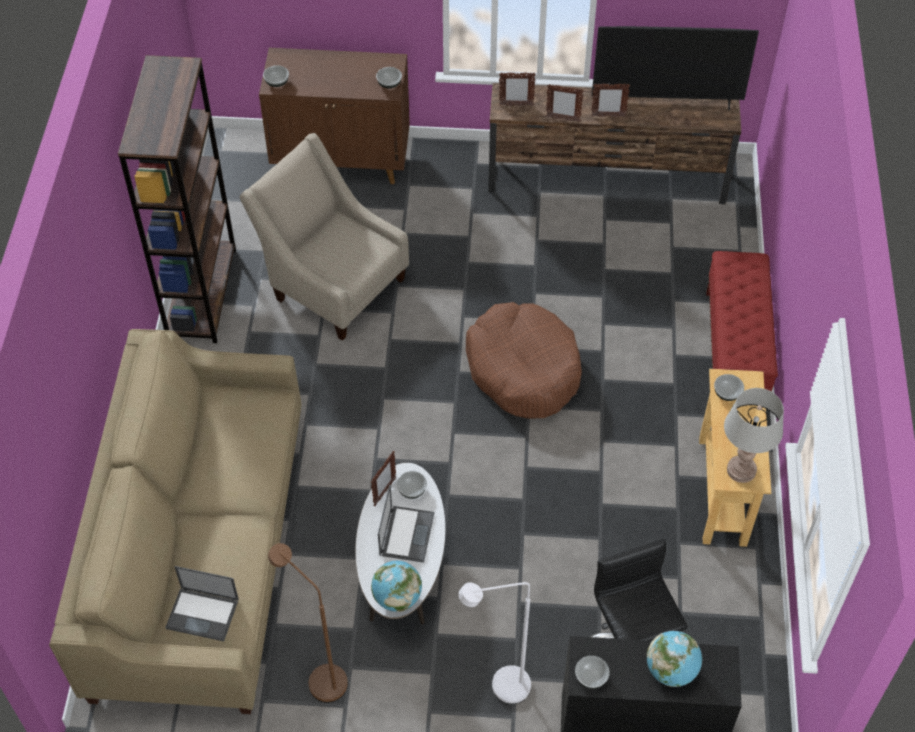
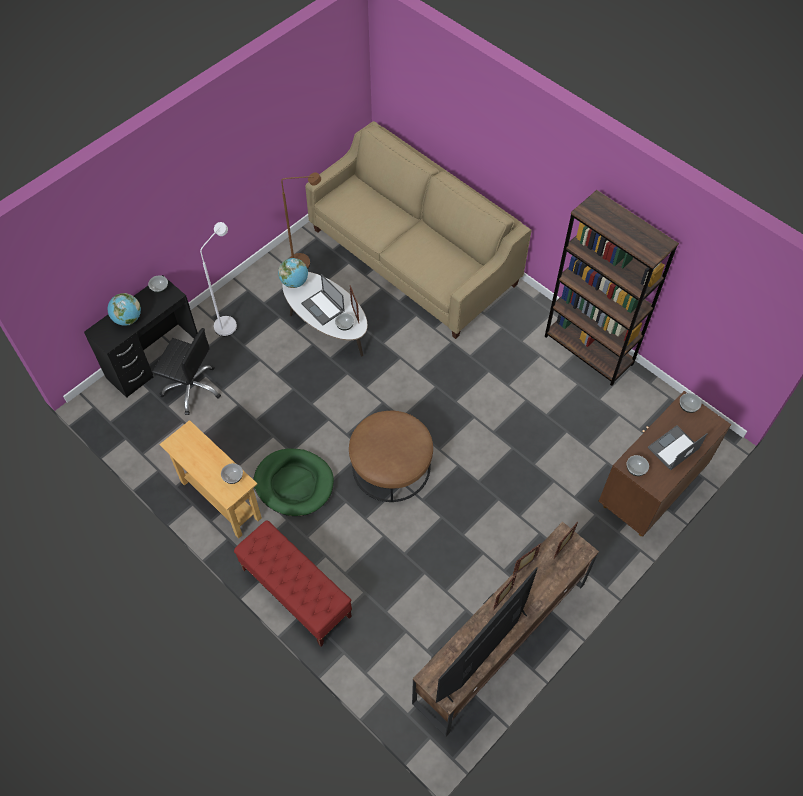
camera: 130 degrees right, 5 degrees up
(203, 613) = (351, 197): laptop -> laptop (673, 448)
(333, 284) = (541, 416): beige armchair -> none
(523, 369) = (391, 466): brown dog bed -> brown ottoman
(632, 439) = (294, 483): none -> green dog bed
(741, 470) = (185, 441): grey table lamp -> none

